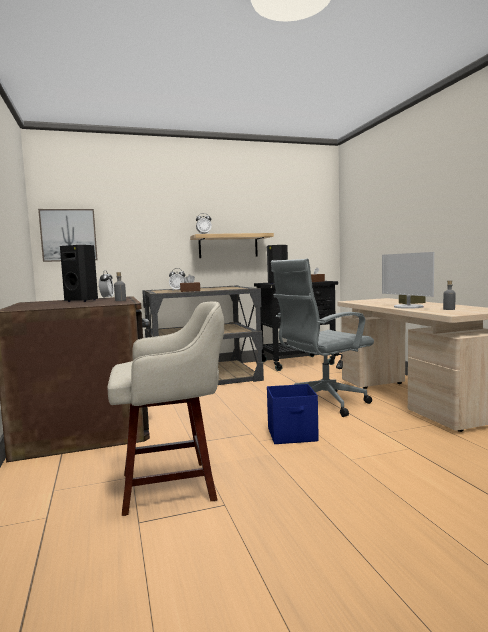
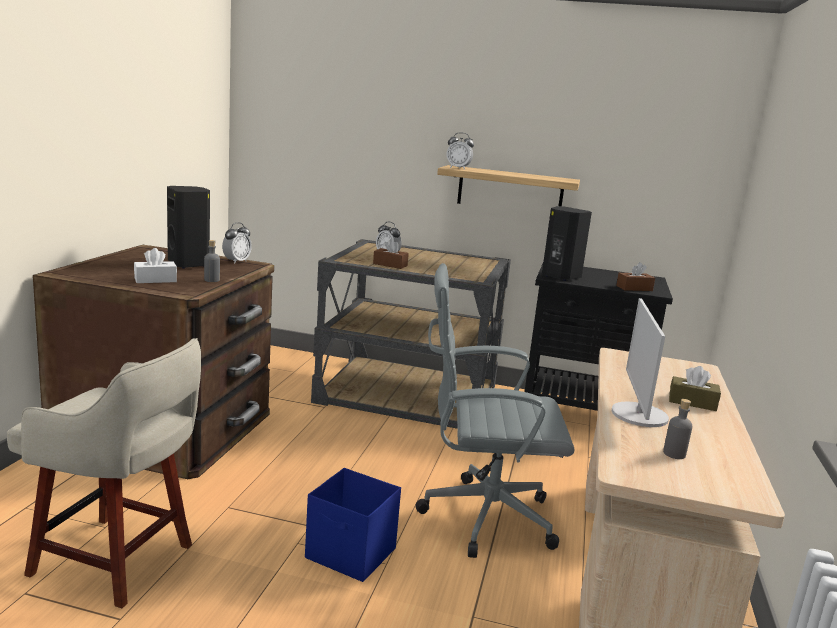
camera: 30 degrees right, 10 degrees up
(68, 235) = (274, 142): picture -> none
(86, 304) = (155, 280): none -> white tissue box

